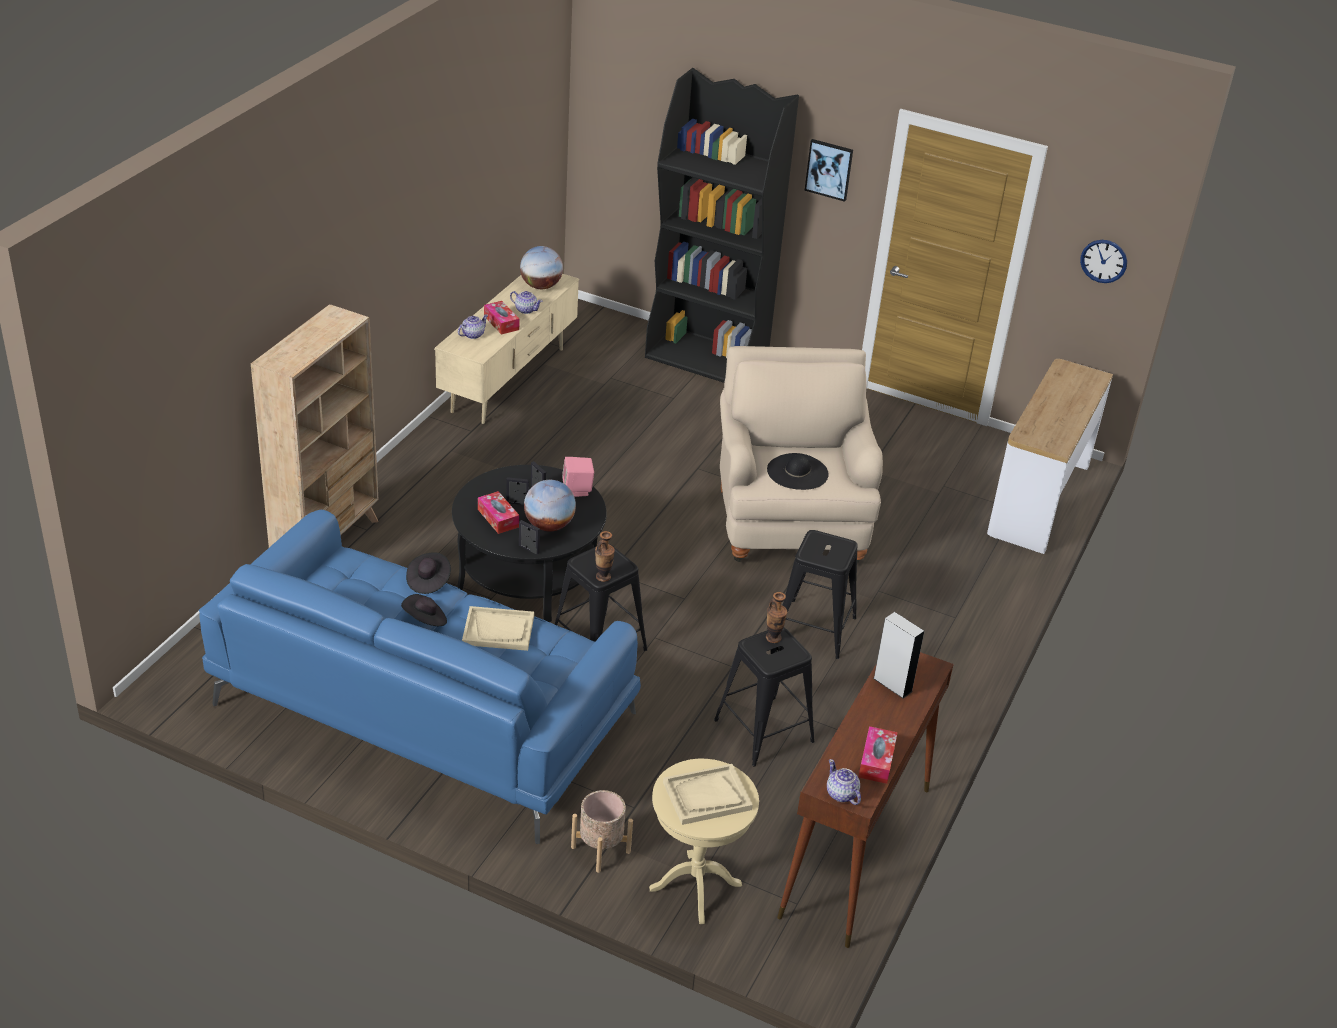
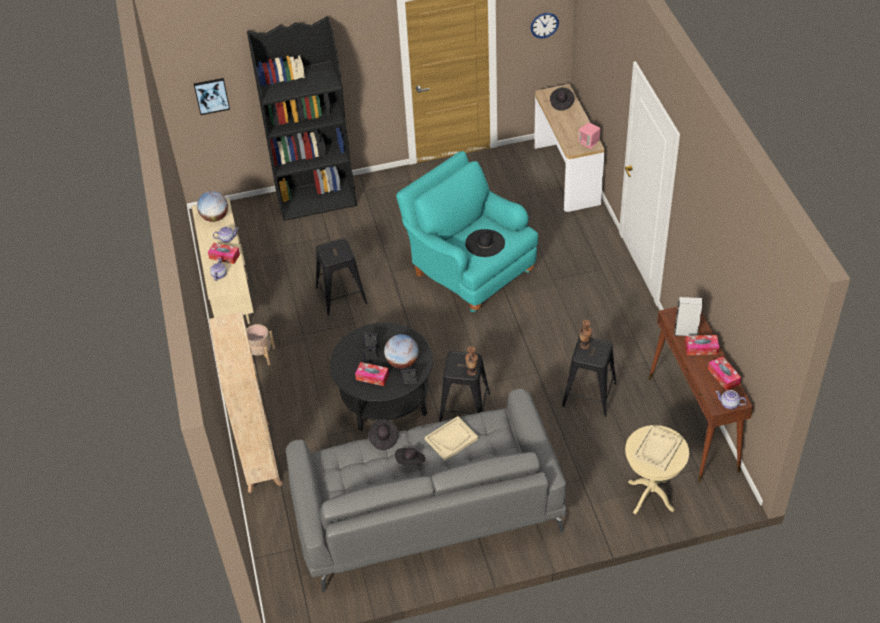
camera: 35 degrees left, 10 degrees up
(422, 708) = (425, 509): blue sofa -> grey sofa
(577, 490) = (390, 331): pink speaker -> pink speaker (589, 143)
(601, 849) = (592, 512): beige planter -> beige planter (261, 355)
(789, 520) = (469, 270): beige armchair -> turquoise armchair
(815, 629) = (549, 322): black stool -> black stool (341, 295)
(829, 169) = (359, 50): picture -> picture (211, 95)
(889, 713) = (701, 348): none -> tissue box
(1074, 386) = (561, 103): none -> black hat

